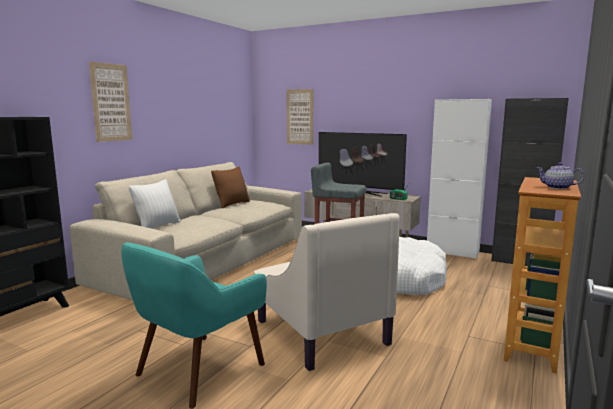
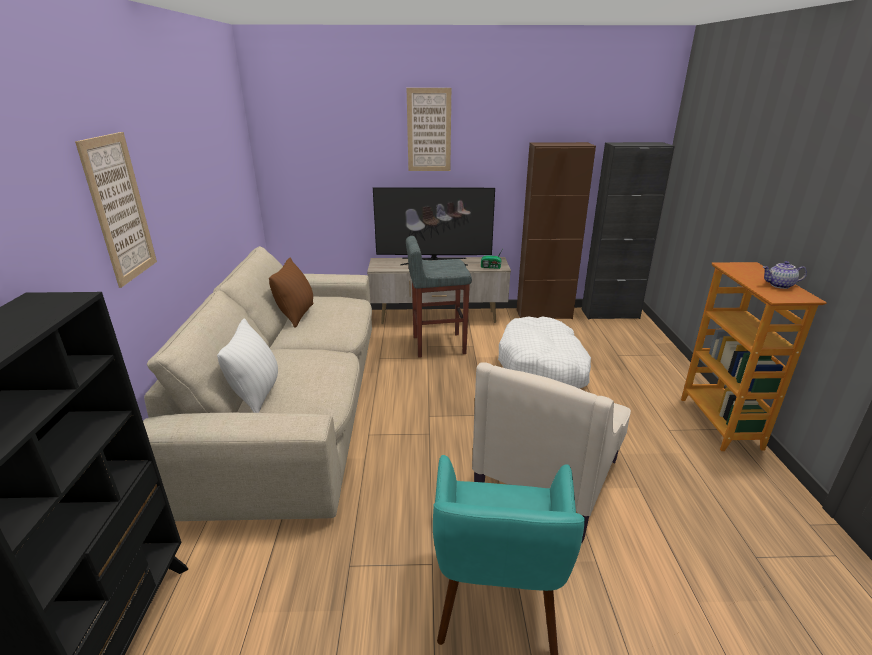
camera: 30 degrees left, 15 degrees up
(300, 117) = (334, 164): picture -> picture (429, 130)
(320, 331) = (549, 476): beige armchair -> beige armchair turned 90 degrees clockwise
(452, 252) = (544, 314): white cabinet -> brown cabinet

